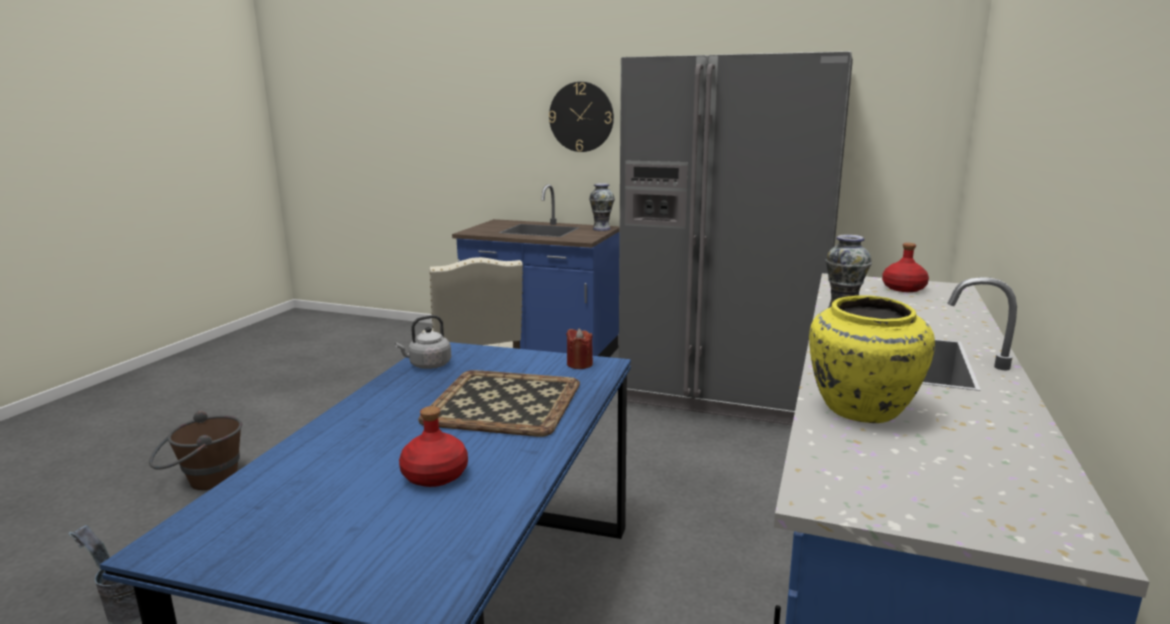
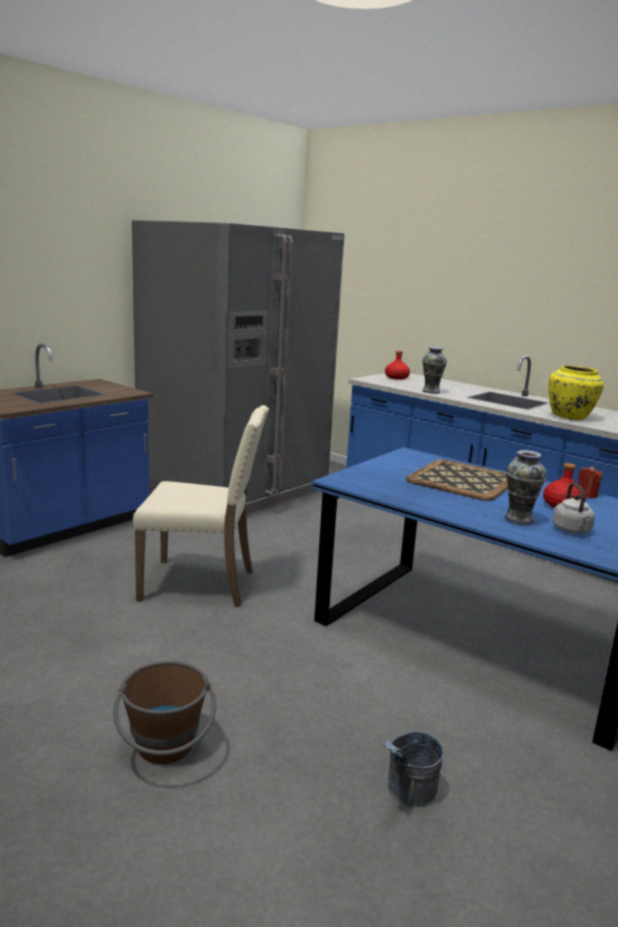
camera: 70 degrees left, 0 degrees up
(428, 365) = (376, 487): grey kettle -> grey kettle (572, 531)
(579, 364) = (405, 456): red candle -> red candle (586, 494)
(581, 117) = (51, 269): wall clock -> none
(601, 229) = (100, 383): vase -> vase (518, 520)

